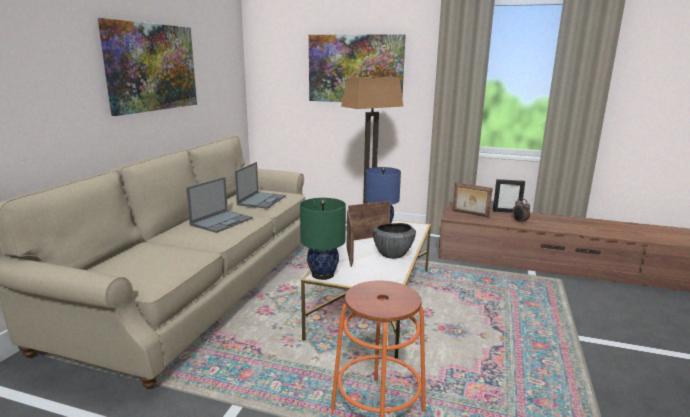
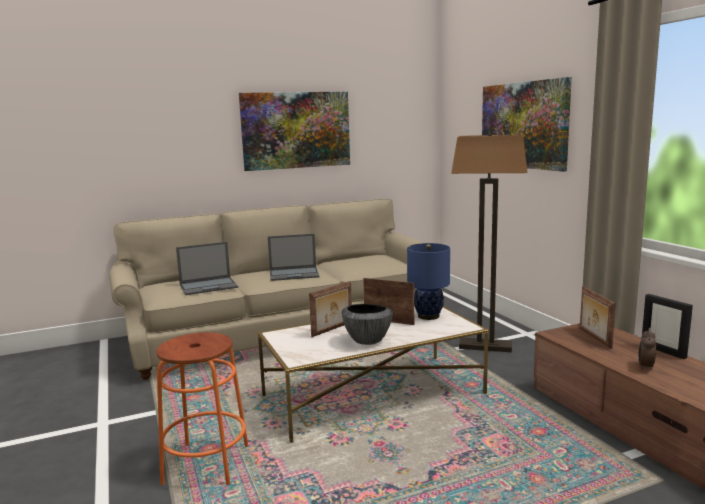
camera: 50 degrees right, 5 degrees down
(262, 200) = (361, 265): laptop -> laptop (209, 286)
(323, 274) = (278, 334): green table lamp -> none

